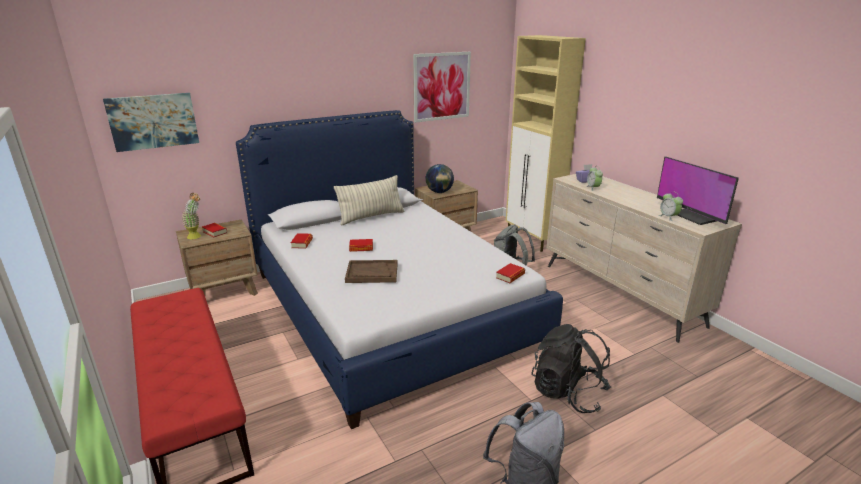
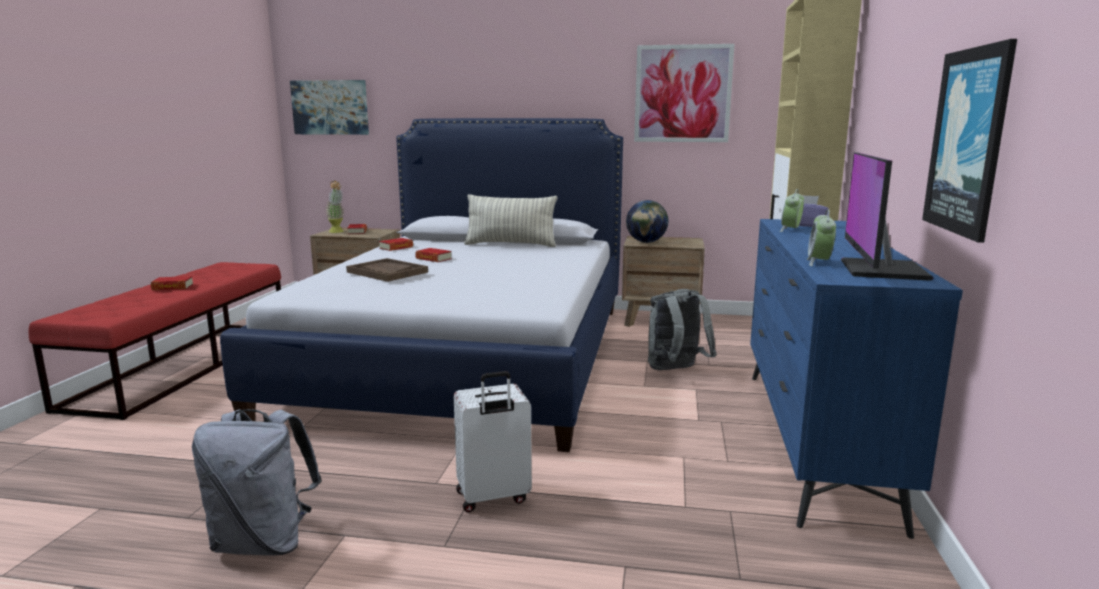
camera: 40 degrees right, 10 degrees down
(510, 276) = (517, 306): book -> book (172, 287)
(568, 393) = (493, 498): black backpack -> white suitcase
(620, 294) = (812, 440): beige dresser -> blue dresser
(733, 156) = (969, 141): none -> picture

